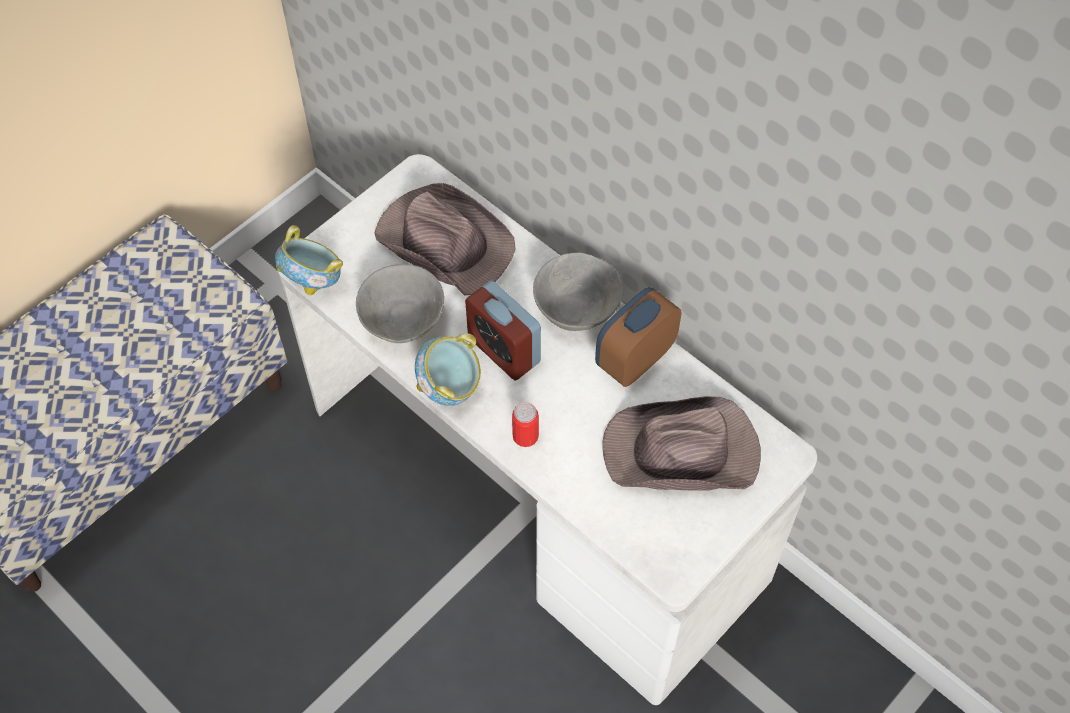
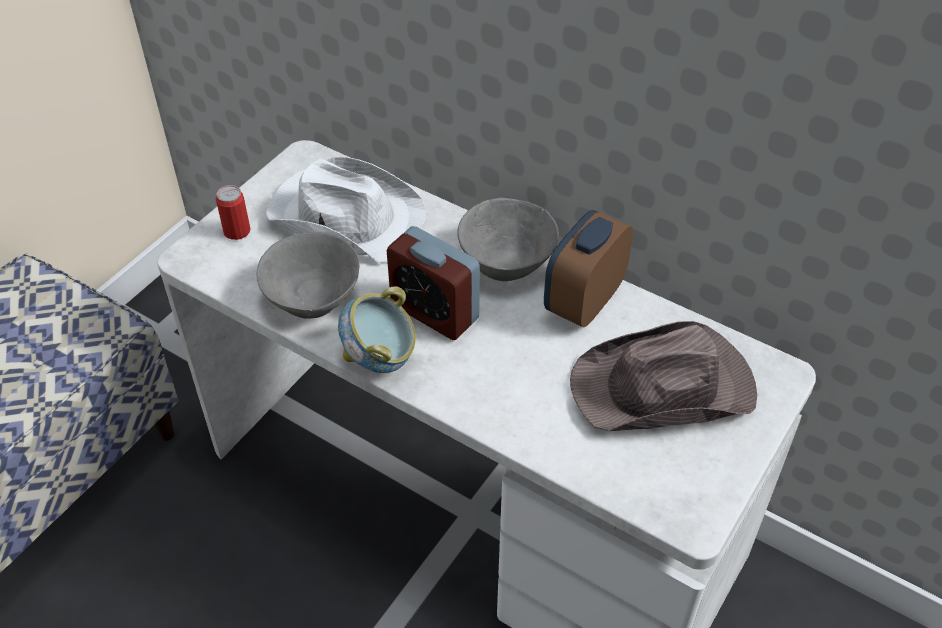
camera: 10 degrees left, 10 degrees down
(313, 281) = (202, 271): bowl -> none
(444, 241) = (345, 215): brown hat -> white hat
(525, 436) = (479, 397): can -> can (237, 231)

